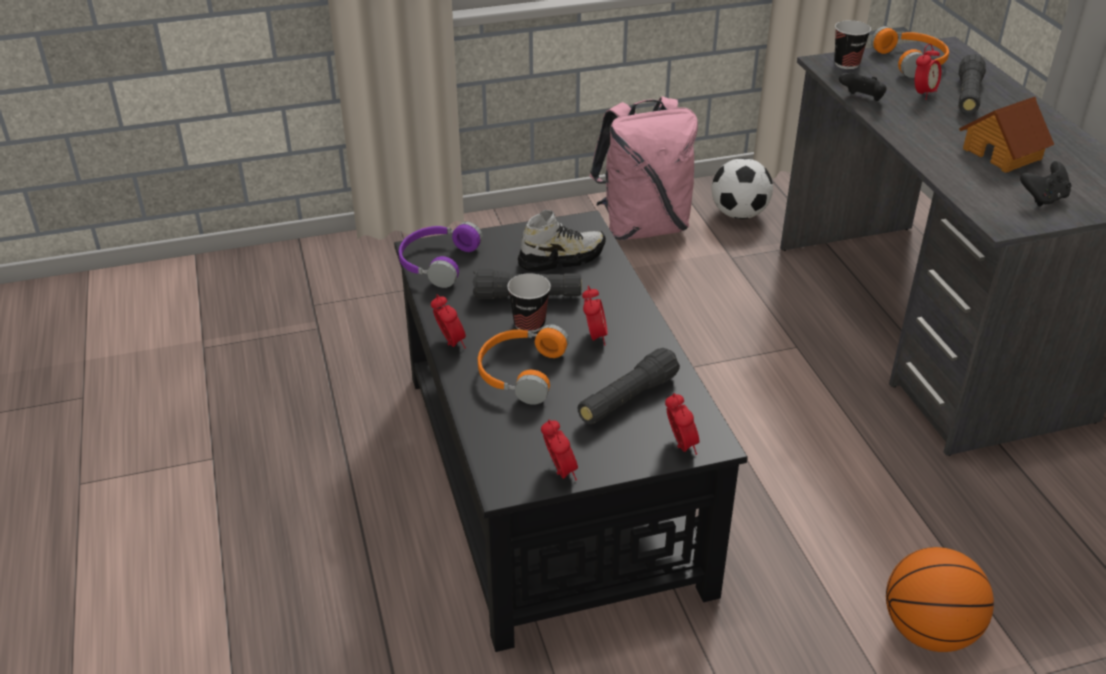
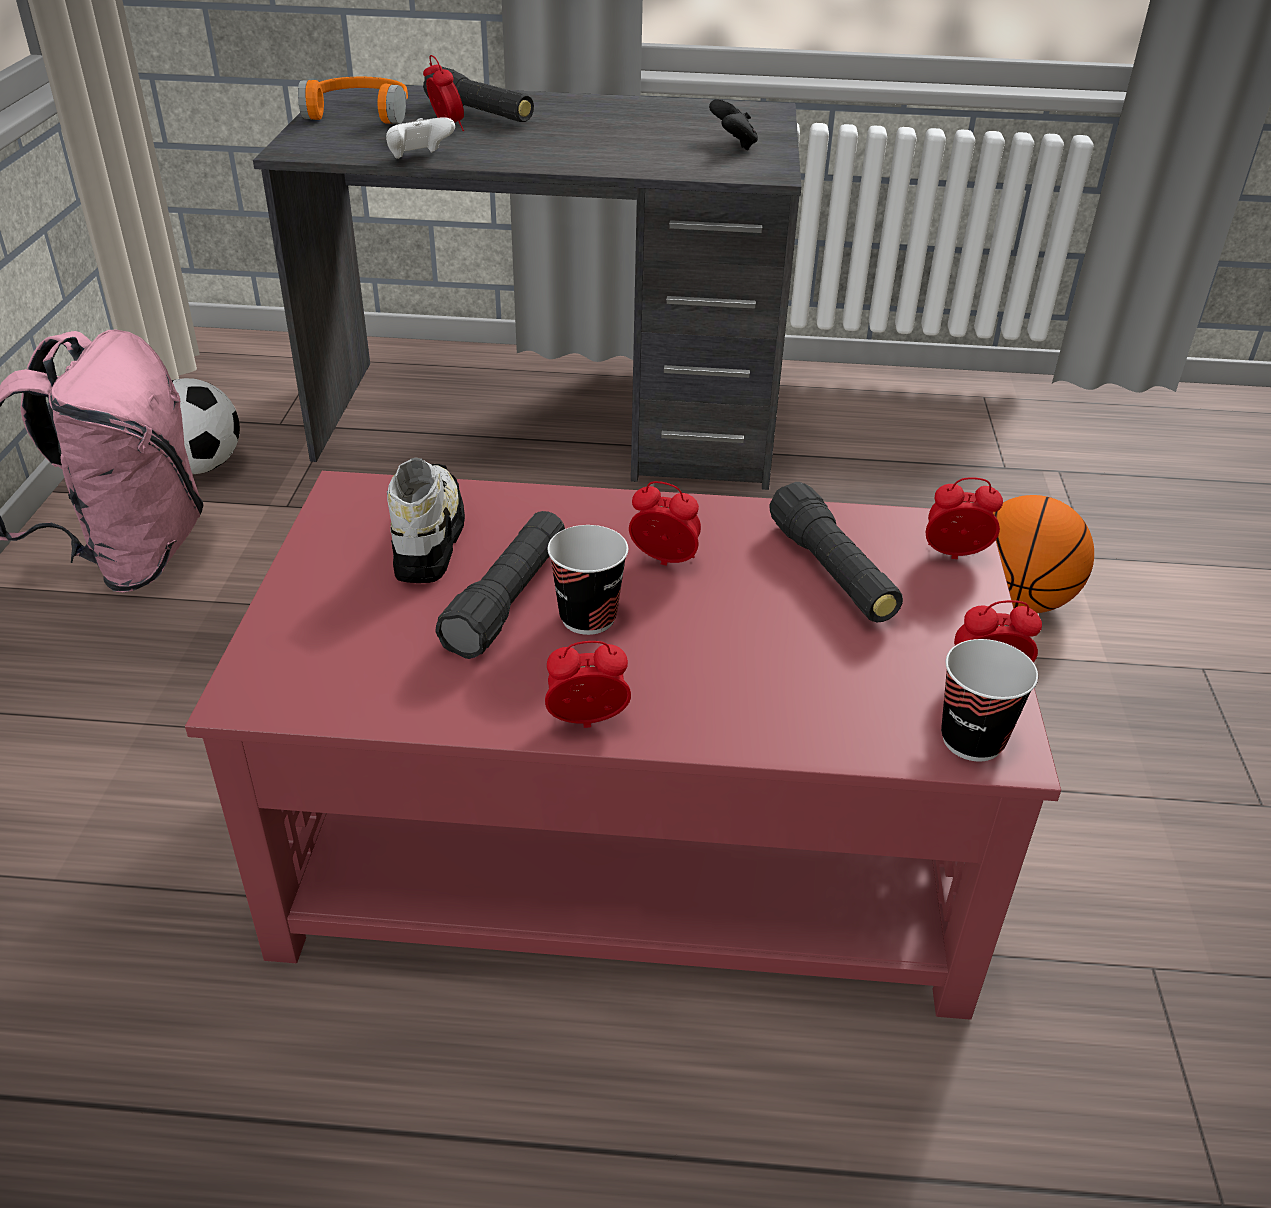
camera: 70 degrees left, 0 degrees up
(436, 262) = (313, 682): purple headphones -> none
(519, 372) = (714, 661): orange headphones -> none
(551, 475) = (625, 838): black coffee table -> red coffee table
(846, 64) = (316, 141): cup -> cup (972, 740)
(862, 100) = (419, 158): black game controller -> white game controller
(1003, 153) = (623, 134): toy house -> none

